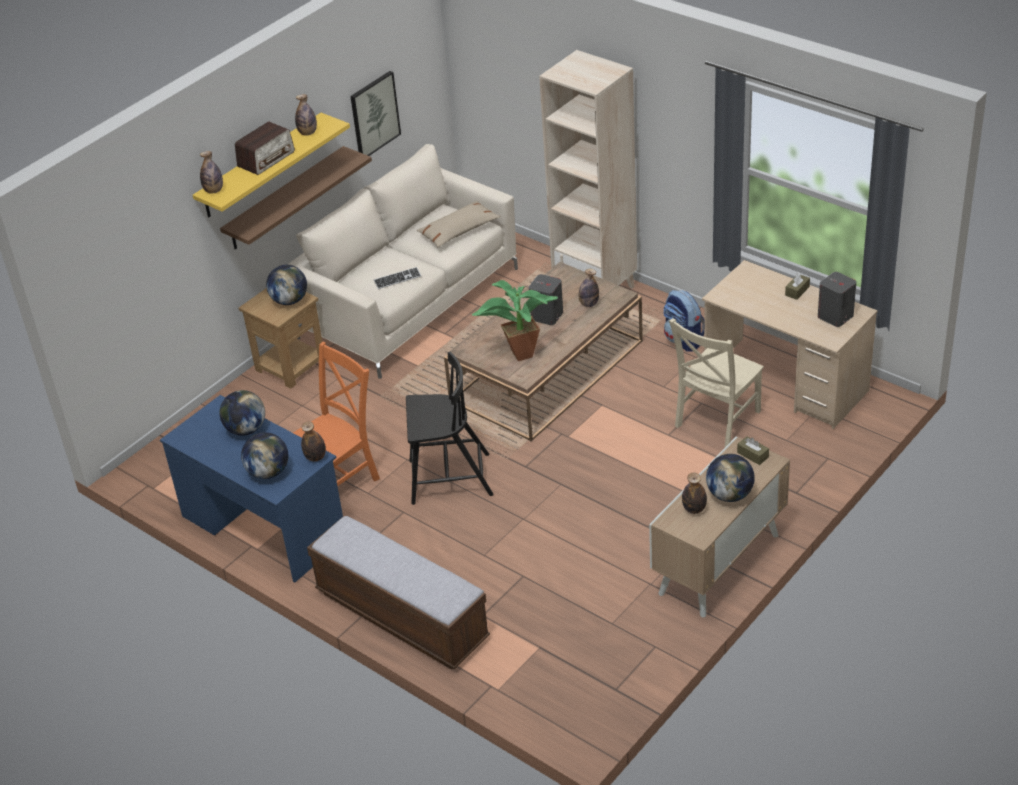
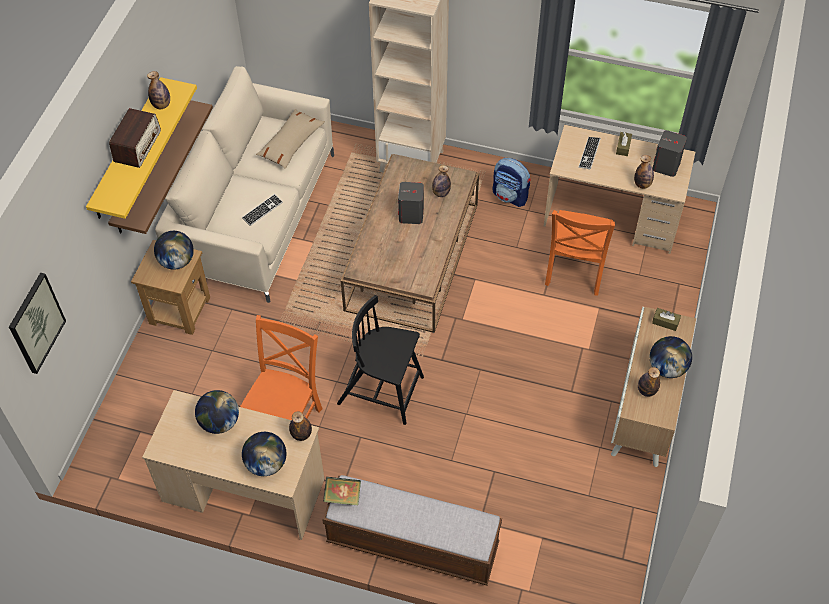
camera: 25 degrees left, 15 degrees up
(214, 191) = (105, 197): bottle -> bottle (642, 184)
(263, 527) = (243, 490): blue desk -> beige desk
(336, 531) = (342, 496): none -> book
(374, 114) = (194, 57): picture -> picture (36, 323)
(448, 478) = (382, 391): black chair -> black chair turned 135 degrees counterclockwise
(517, 354) = (406, 262): potted plant -> none
(715, 421) = (575, 270): beige chair -> orange chair
(755, 289) = (589, 153): none -> keyboard

